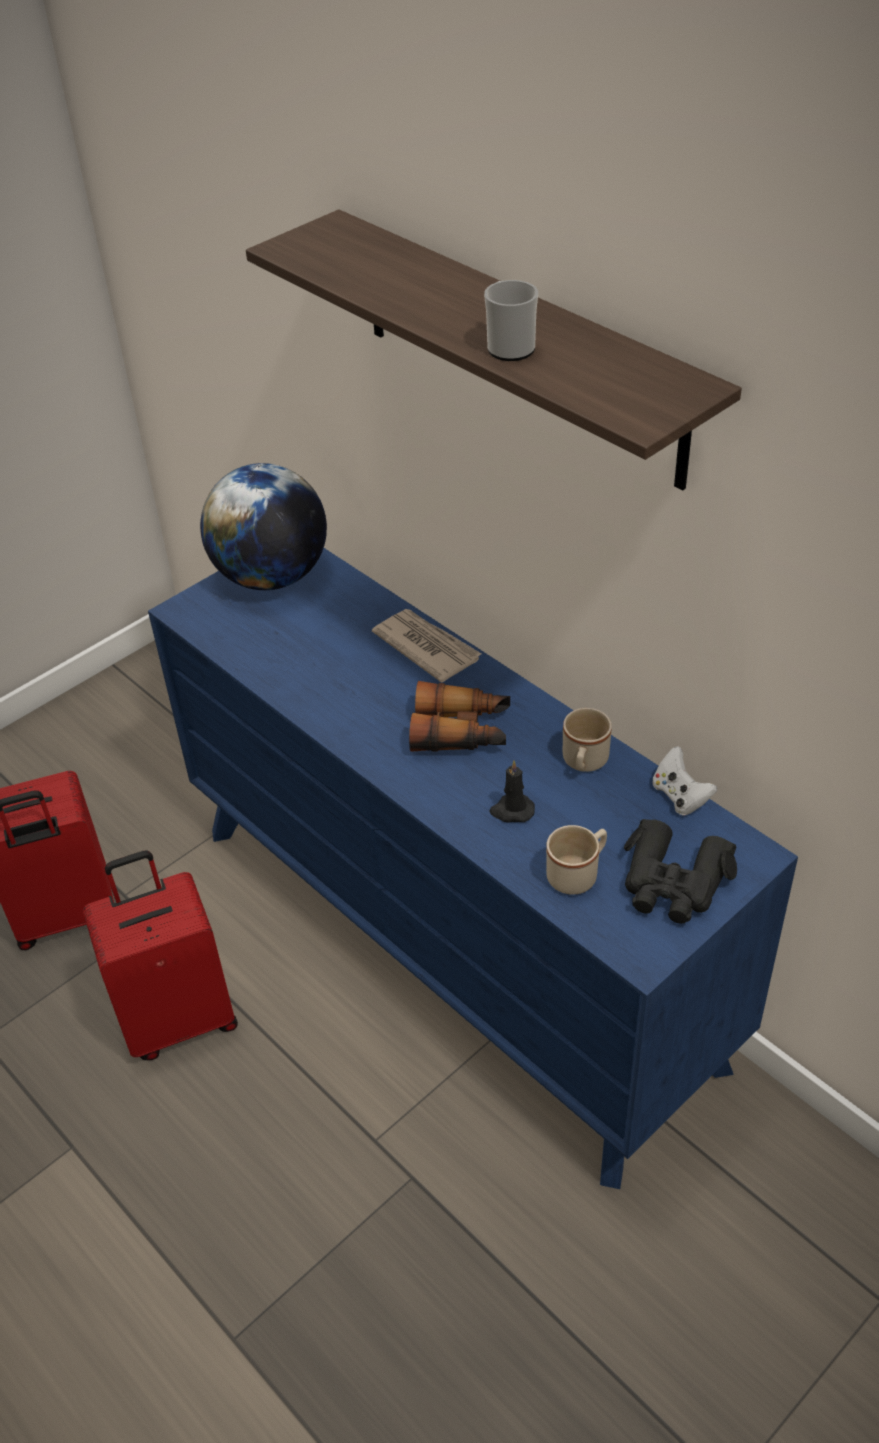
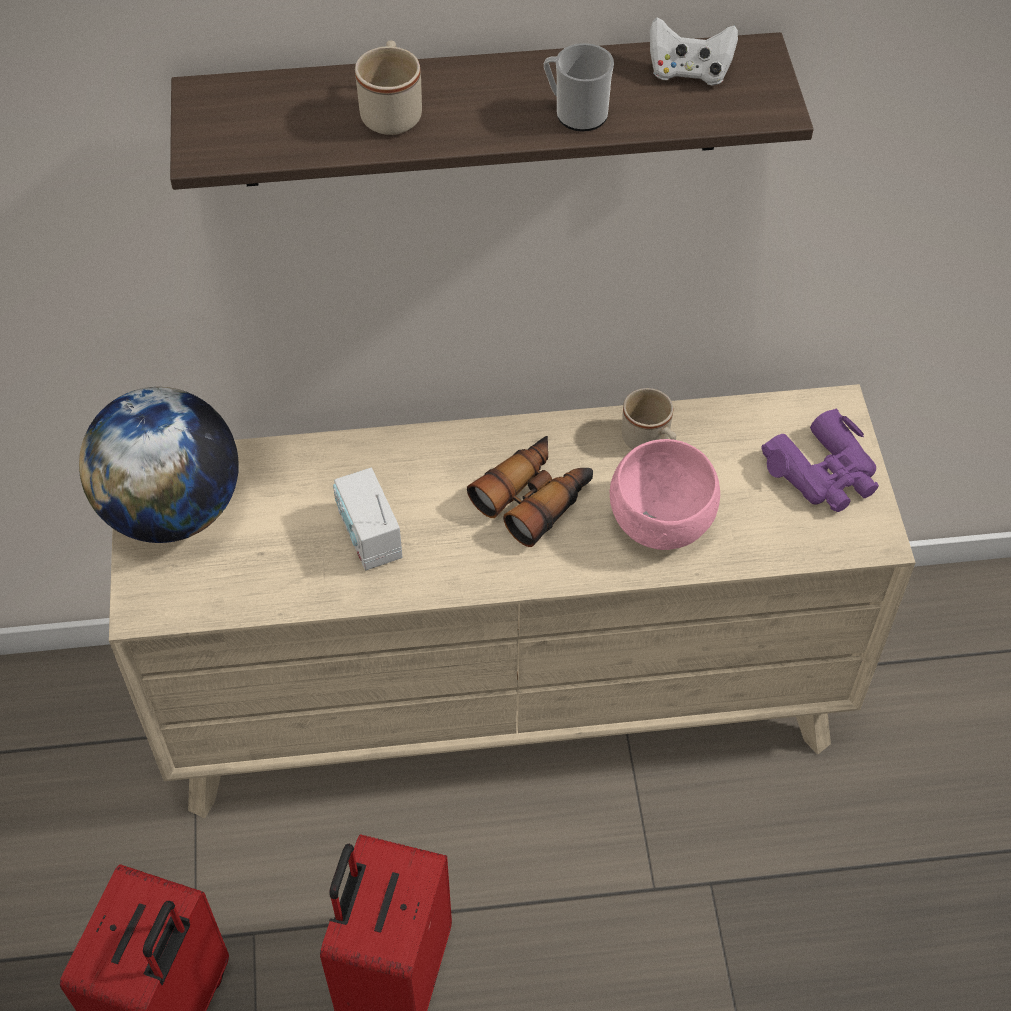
camera: 55 degrees left, 10 degrees up
(340, 672) = (369, 537): none -> radio
(426, 647) = (403, 455): newspaper -> none
(453, 942) = (506, 698): blue dresser -> beige dresser
(512, 811) = (659, 522): black candle -> pink bowl
(578, 874) = (764, 524): beige mug -> beige mug (392, 110)
(673, 883) = (824, 473): black binoculars -> purple binoculars
(680, 796) = (740, 408): white game controller -> white game controller (689, 72)

